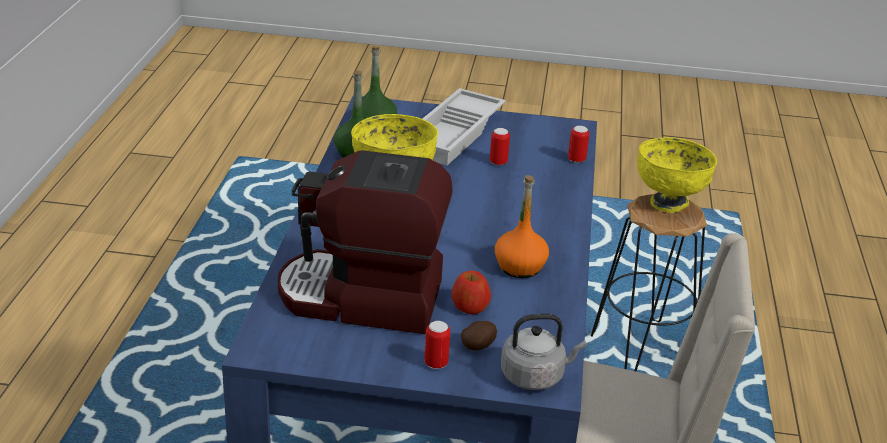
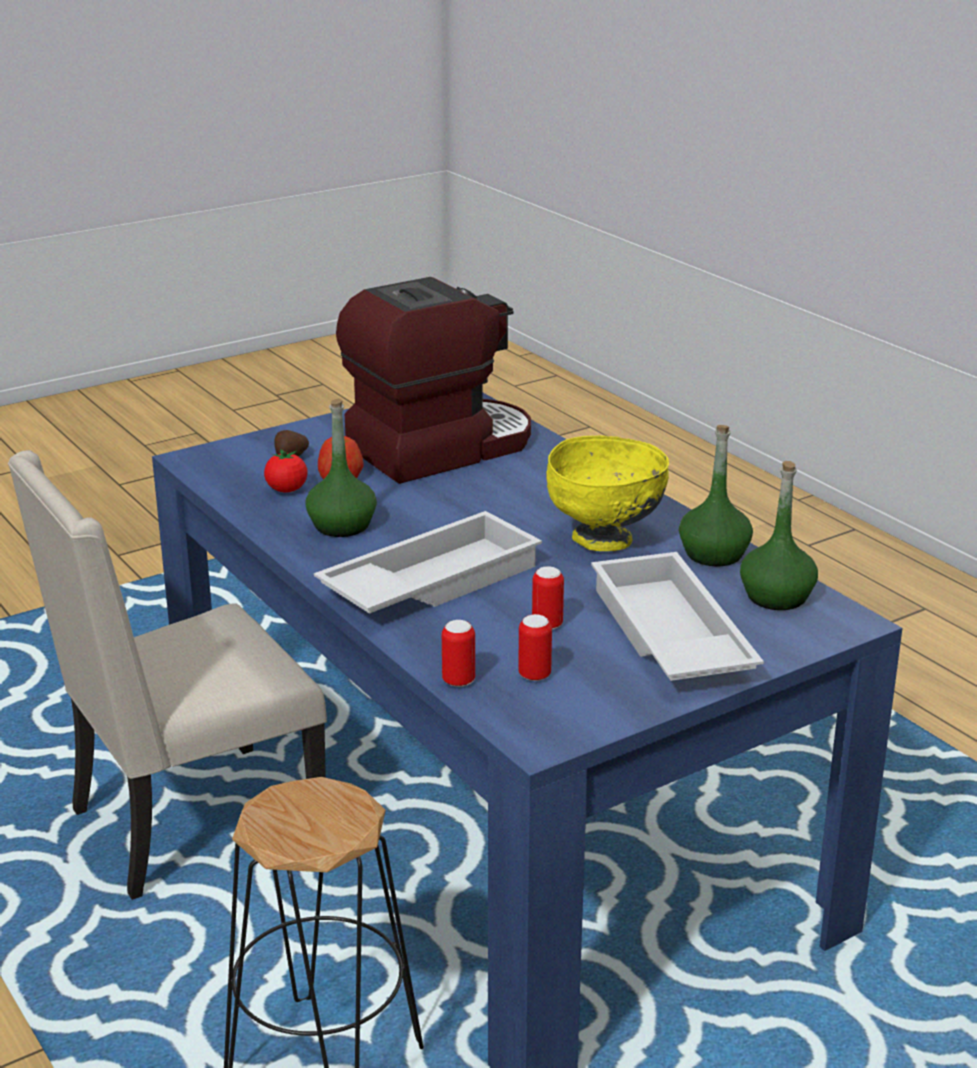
camera: 140 degrees right, 5 degrees down
(436, 363) = (308, 436): can -> can (534, 675)
(518, 315) = (286, 490): none -> tomato
(520, 208) = (430, 581): none -> white tray
(520, 267) = (341, 526): orange bottle -> green bottle
(535, 376) = (215, 459): grey kettle -> none
(669, 203) = (319, 832): yellow bowl -> none

